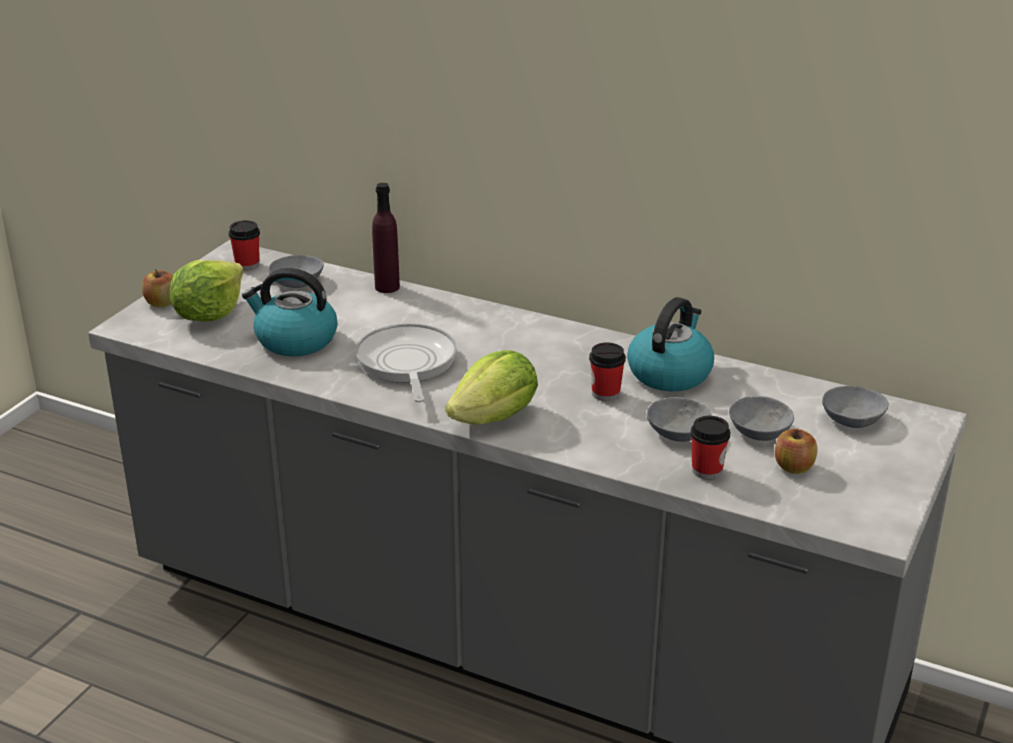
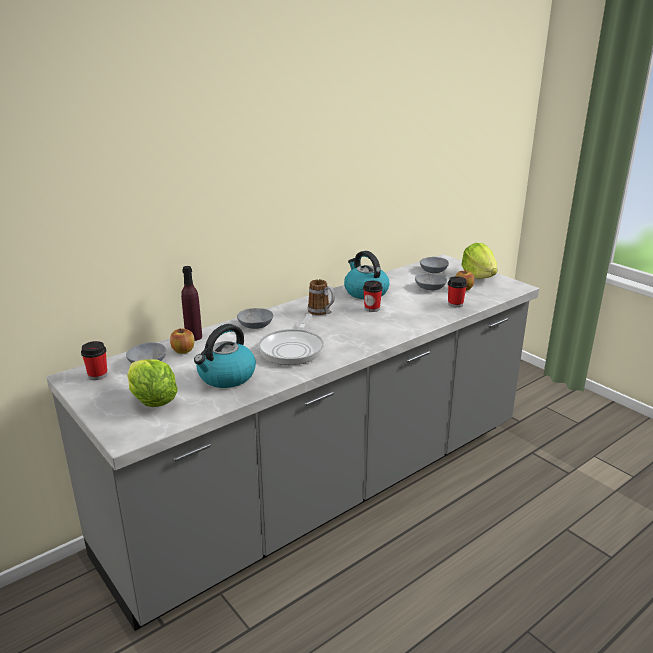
camera: 65 degrees left, 5 degrees down
(161, 303) = (109, 417): apple -> apple (183, 350)
(407, 364) = (293, 349): frying pan -> frying pan turned 90 degrees counterclockwise
(495, 417) = (372, 337): lettuce -> lettuce (478, 276)
(550, 355) = (322, 312): none -> mug
(676, 432) = (419, 303): grey bowl -> grey bowl (255, 326)

